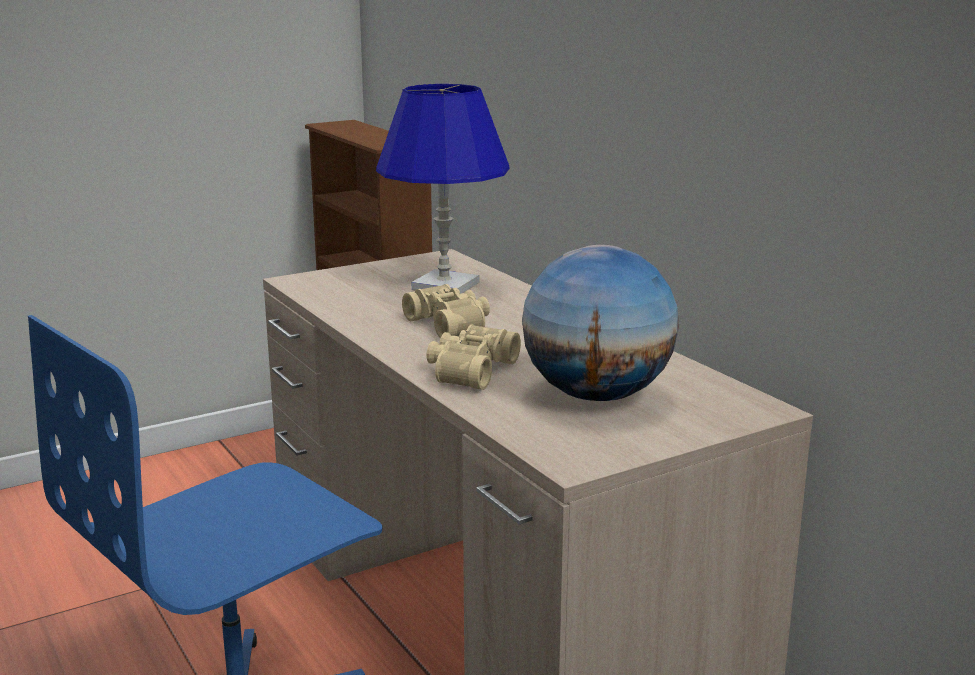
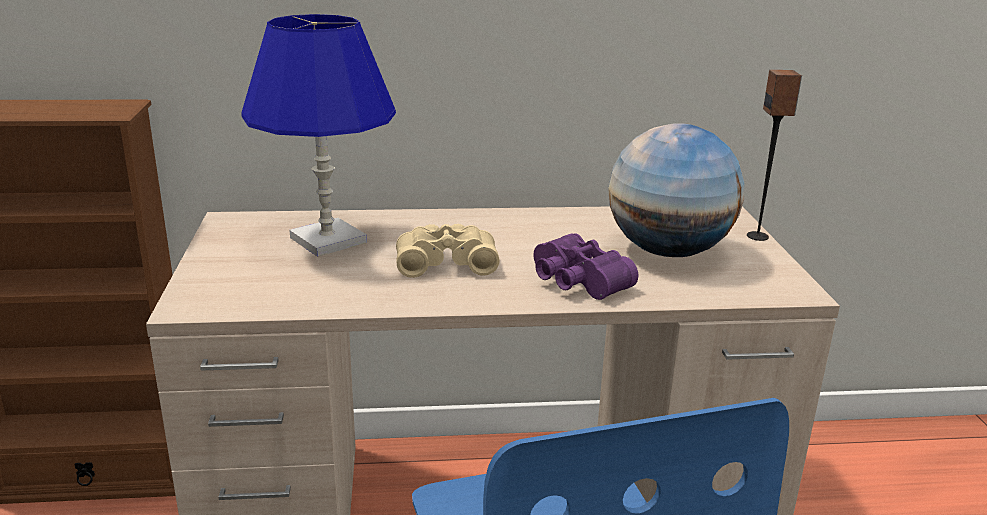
camera: 65 degrees left, 5 degrees up
(468, 370) = (575, 282): beige binoculars -> purple binoculars
(712, 432) = (758, 236): none -> speaker

